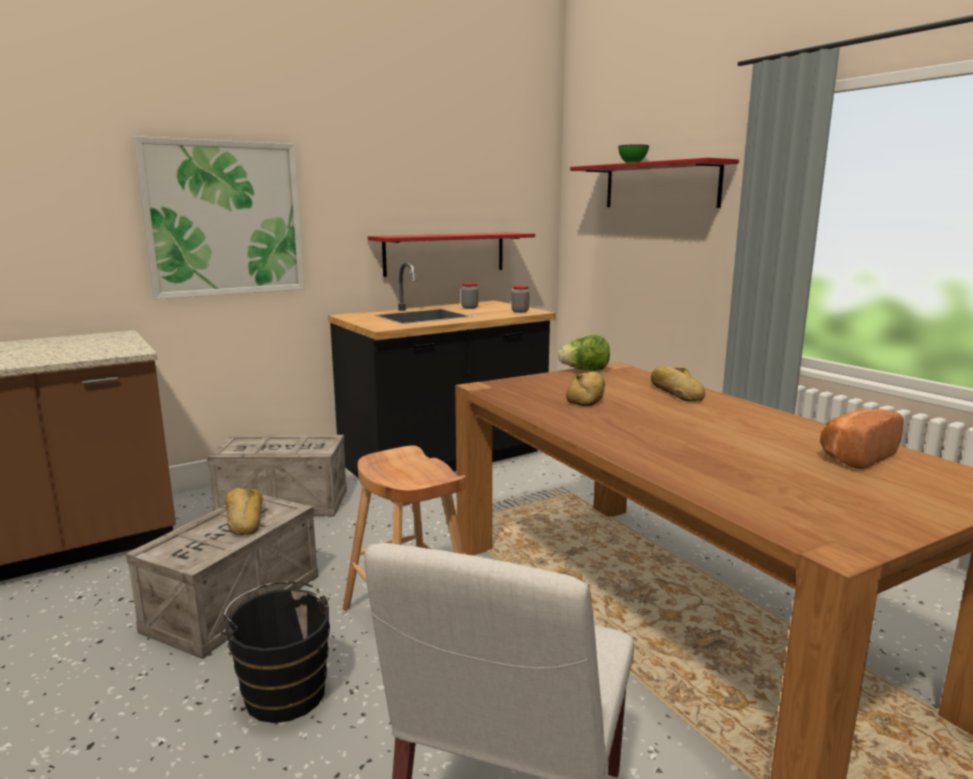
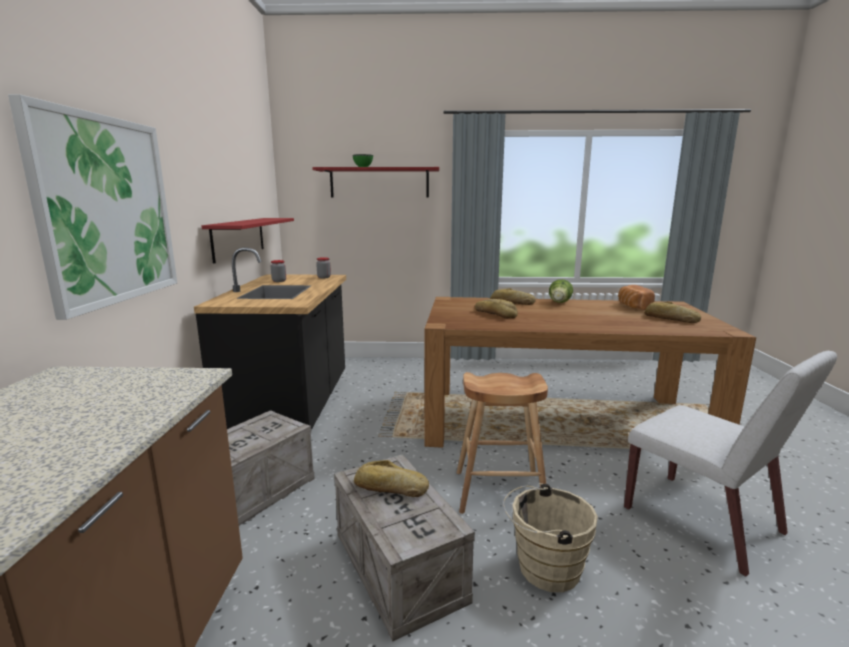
camera: 55 degrees left, 0 degrees up
(284, 690) = (543, 568): black bucket -> beige bucket
(584, 370) = (442, 304): lettuce -> lettuce (559, 303)
(828, 491) = (670, 318): none -> bread

